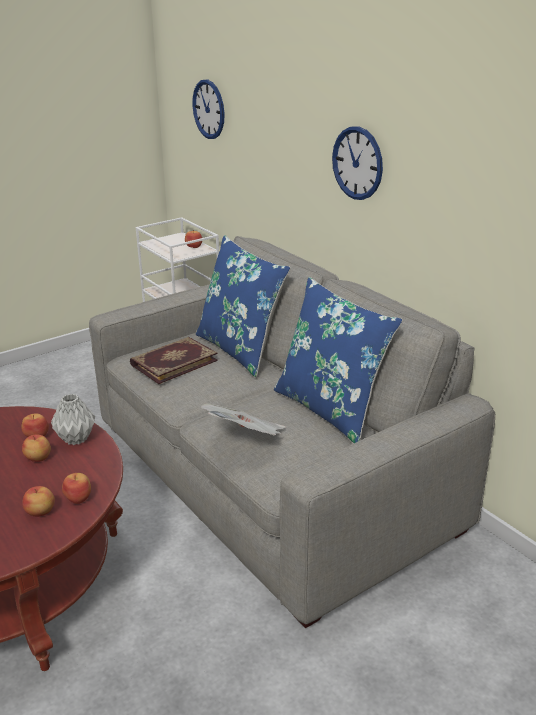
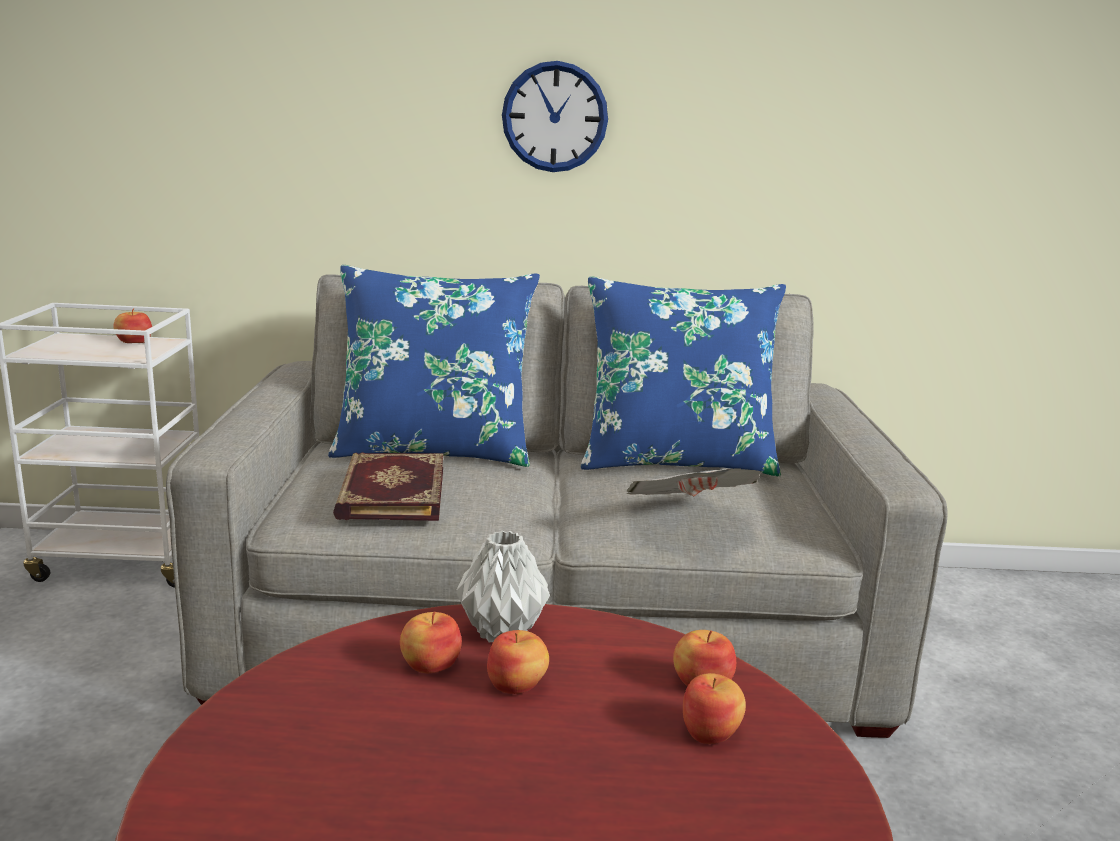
camera: 55 degrees left, 10 degrees down
(209, 109) = (139, 74): wall clock -> none

